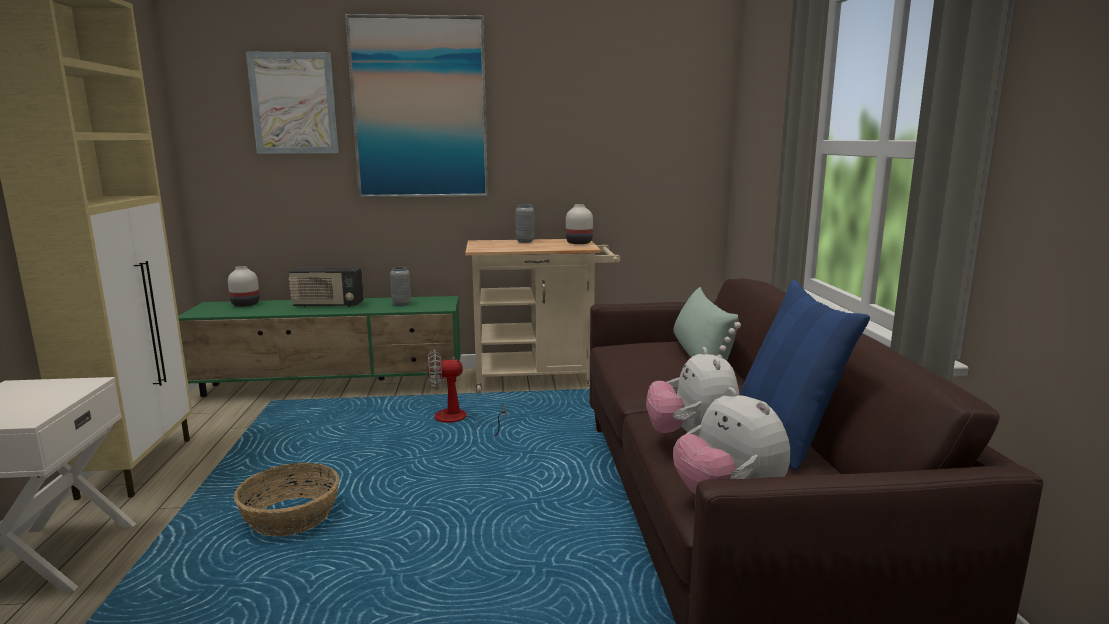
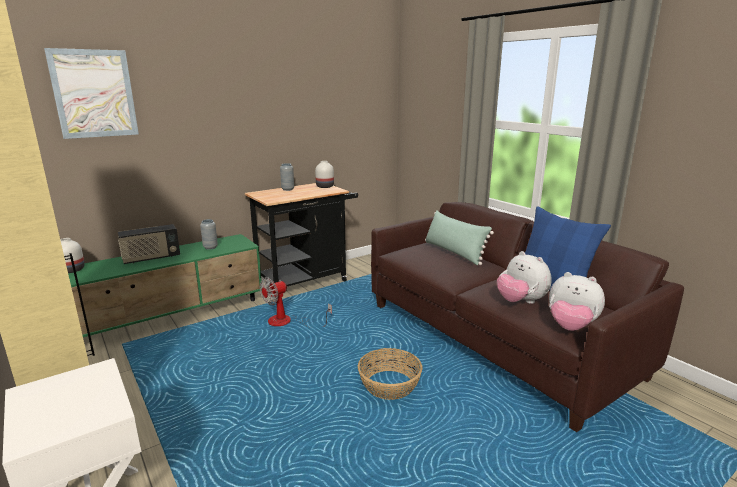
camera: 30 degrees left, 5 degrees up
(291, 517) = (256, 420): basket -> basket (389, 385)
(420, 109) = (202, 96): picture -> none
(542, 379) = (307, 281): beige cart -> black cart

